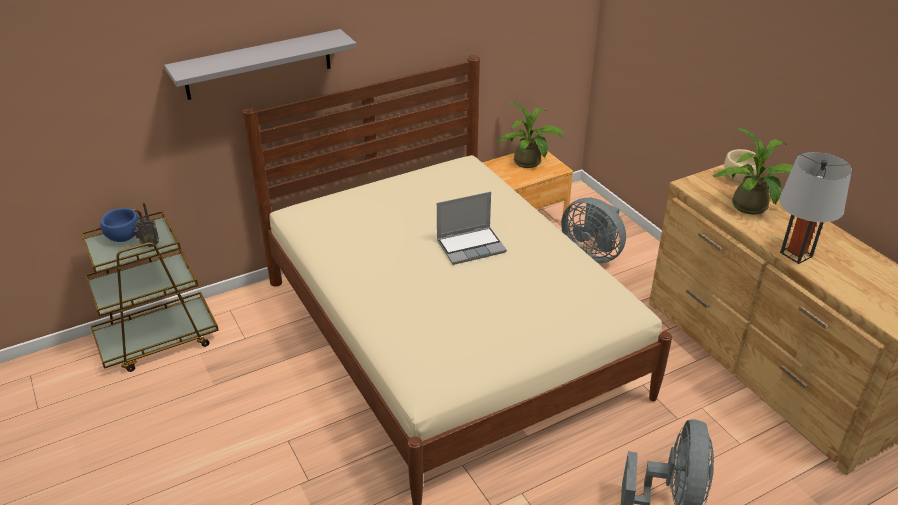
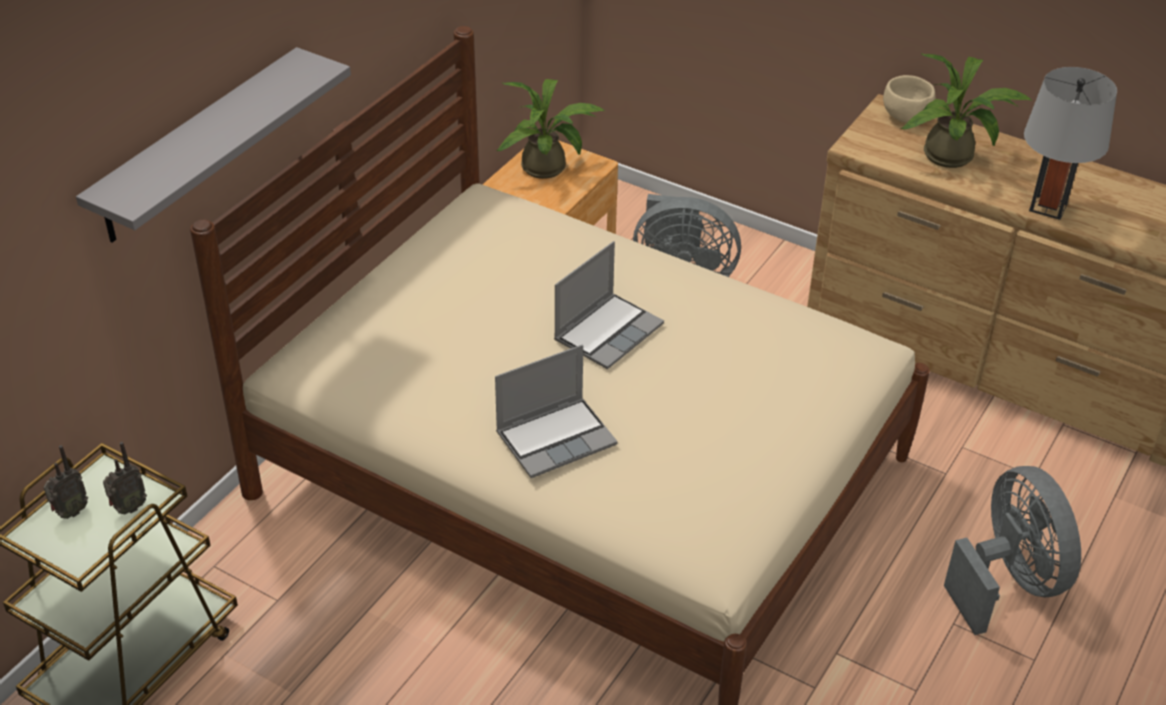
camera: 30 degrees left, 5 degrees up
(124, 237) = (70, 512): blue bowl -> radio
(393, 289) = (556, 438): none -> laptop

